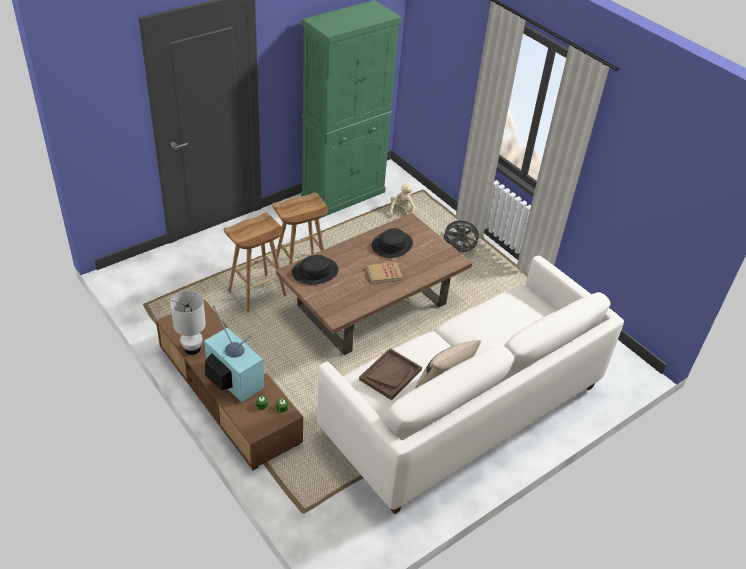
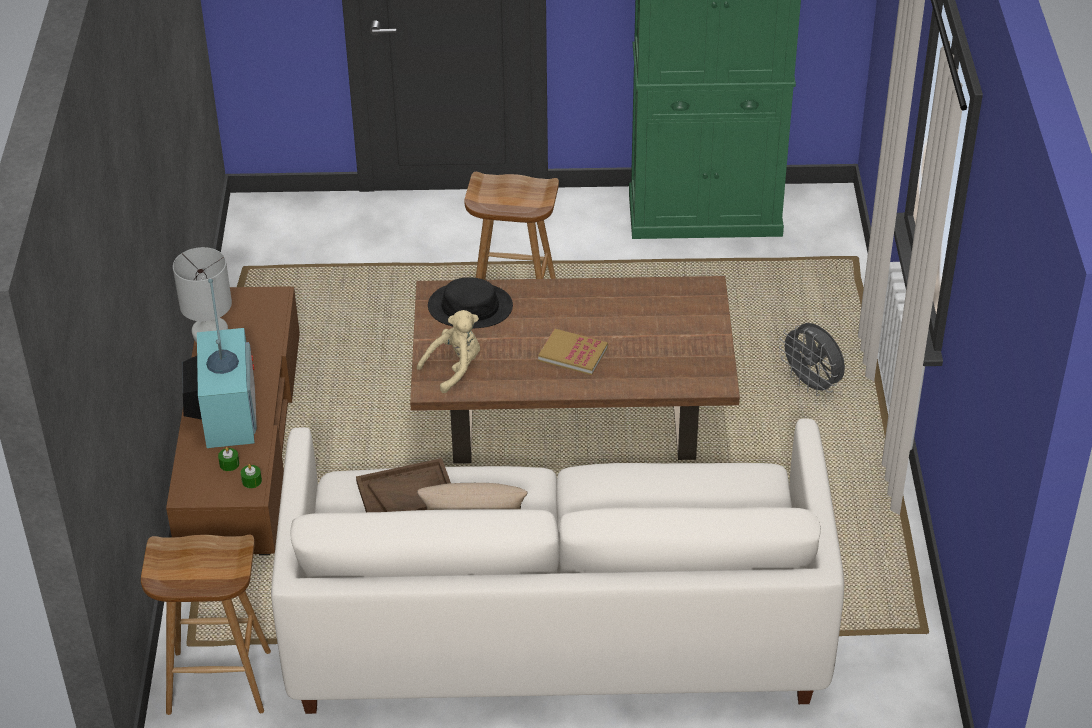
camera: 40 degrees right, 0 degrees up
(256, 294) = (413, 318): brown stool -> brown stool (217, 683)
(392, 245) = (634, 314): black hat -> none
(402, 212) = (778, 281): beige plush toy -> beige plush toy (455, 368)

